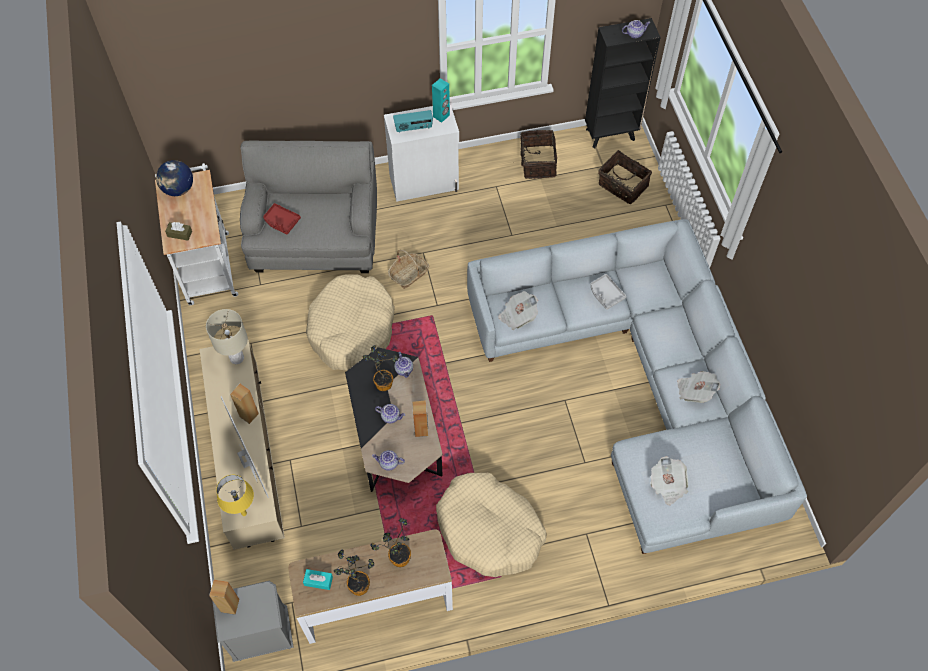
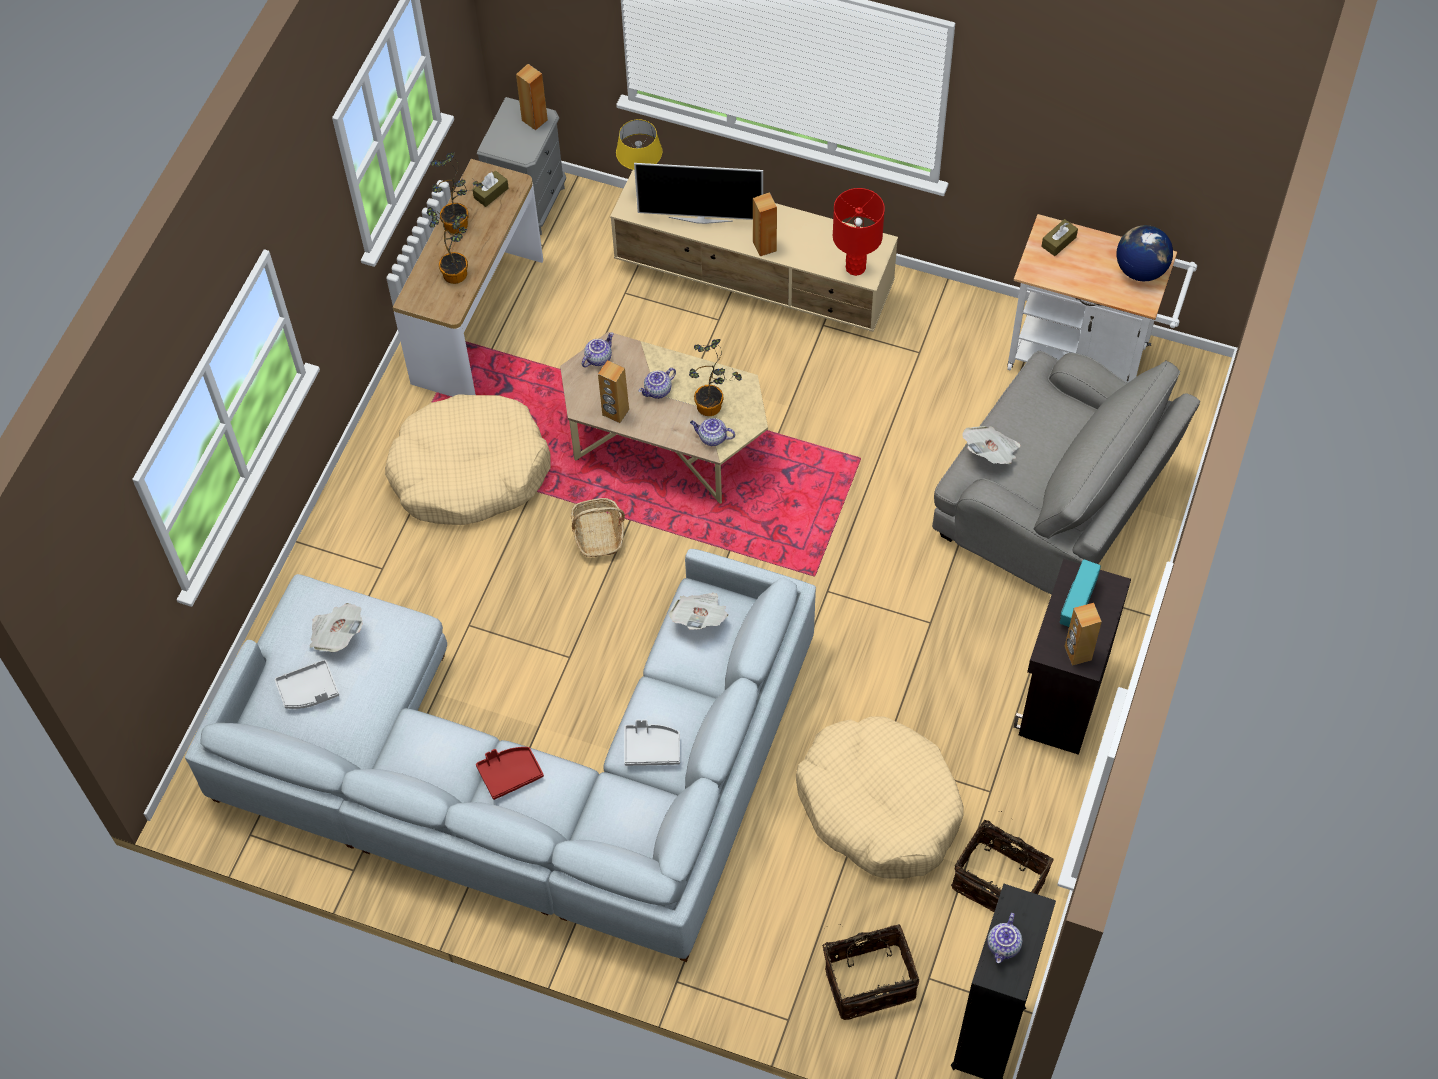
camera: 125 degrees right, 0 degrees up
(237, 358) = (856, 267): beige table lamp -> red table lamp
(281, 222) = (1047, 408): red tray -> red tray (510, 774)
(318, 581) = (491, 193): turquoise tissue box -> brown tissue box
(352, 330) = (859, 472): beige dog bed -> beige dog bed (879, 805)
(396, 436) = (665, 441): black coffee table -> beige coffee table
(409, 274) = (904, 584): basket -> basket (598, 534)
(424, 183) = (1061, 695): white cabinet -> black cabinet
(441, 116) = (1077, 653): turquoise speaker -> brown speaker
(695, 391) = (427, 757): newspaper -> newspaper (991, 453)
(710, 475) = (308, 690): none -> grey tray

